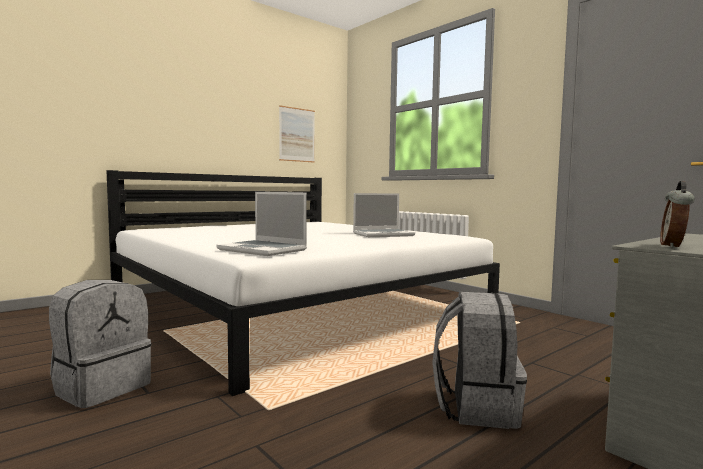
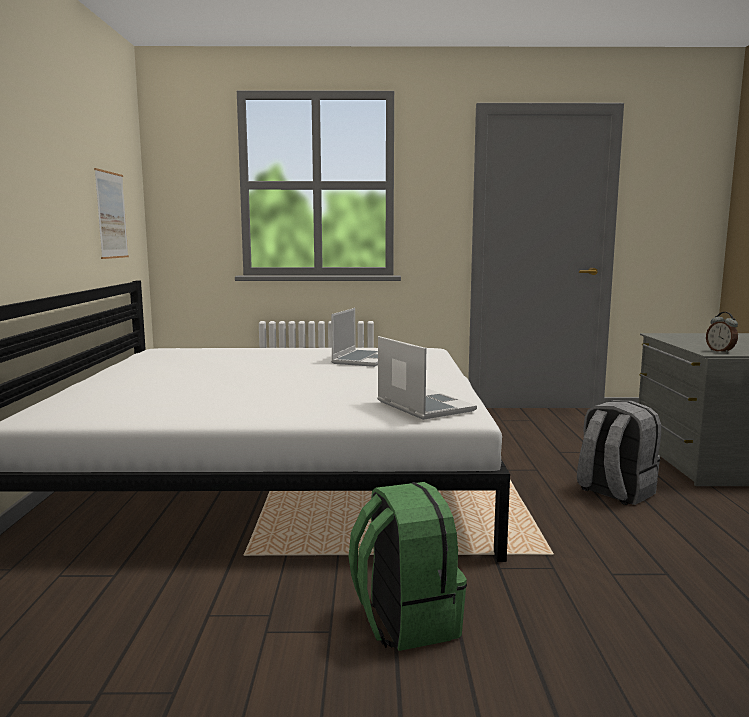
camera: 50 degrees left, 5 degrees up
(102, 387) = (404, 620): grey backpack -> green backpack
(264, 250) = (423, 406): laptop -> laptop turned 105 degrees counterclockwise

